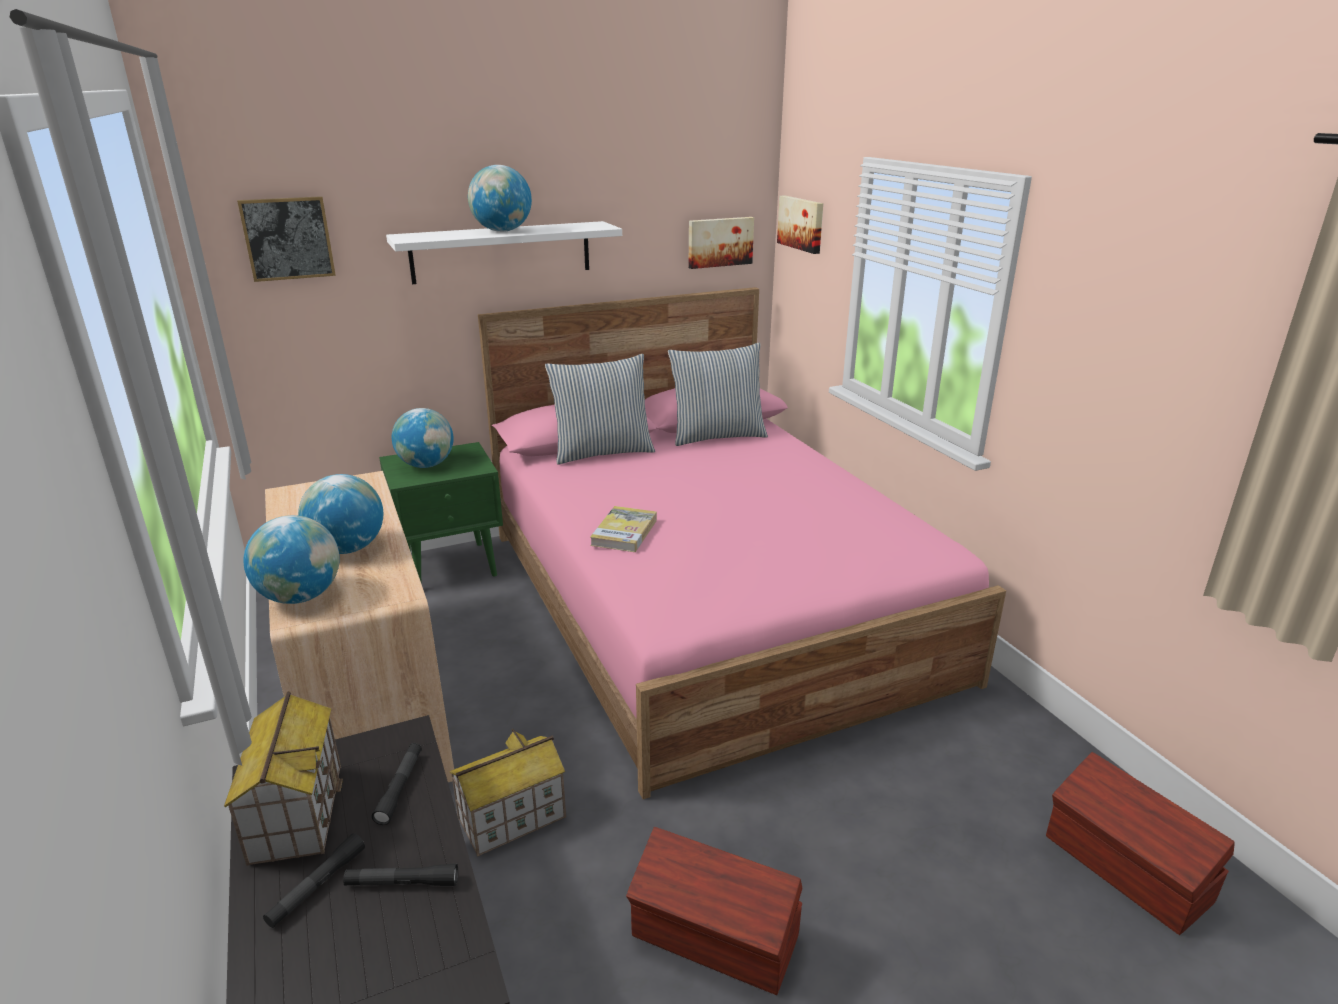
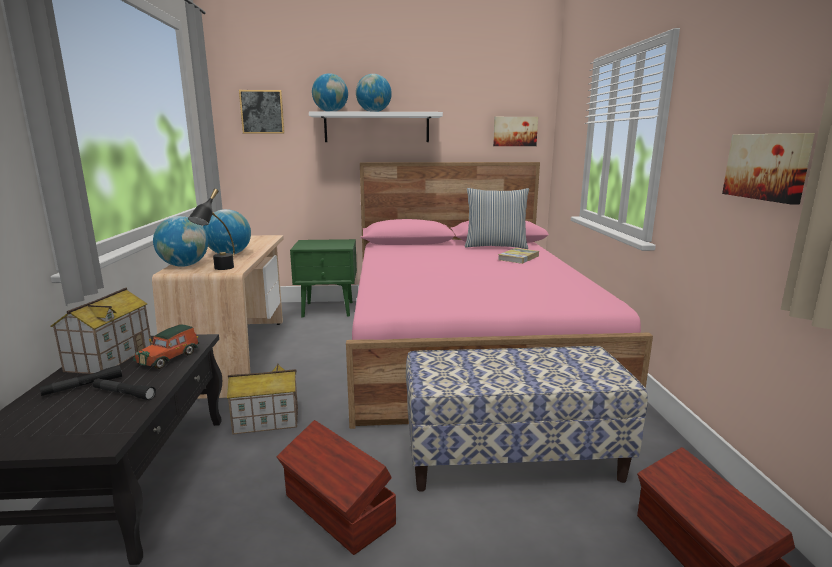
camera: 20 degrees right, 10 degrees down
(376, 598) = (218, 270): none -> black table lamp
(400, 788) = (170, 357): black flashlight -> toy car
(426, 465) = (318, 244): globe -> globe (331, 112)
(602, 452) = (418, 246): pillow -> none
(624, 532) = (394, 272): book -> book (518, 258)
(802, 223) = (565, 116): picture -> picture (767, 166)
(875, 790) = (512, 457): none -> bench

